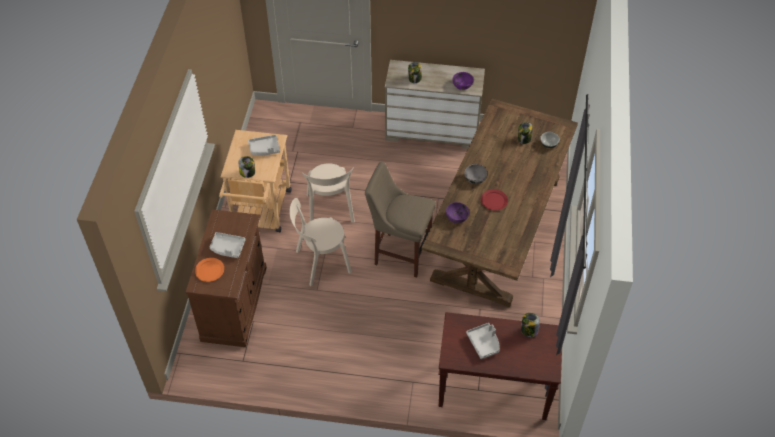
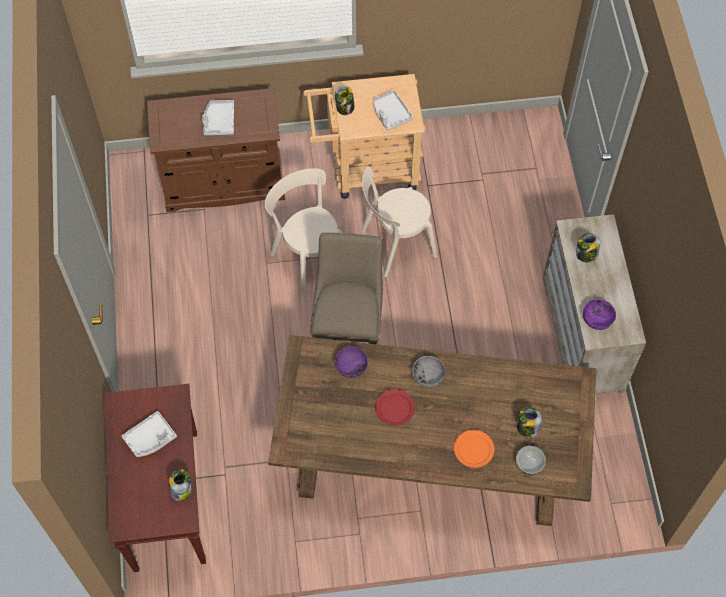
camera: 75 degrees right, 10 degrees up
(209, 270) = (182, 114): orange plate -> orange plate (473, 449)

